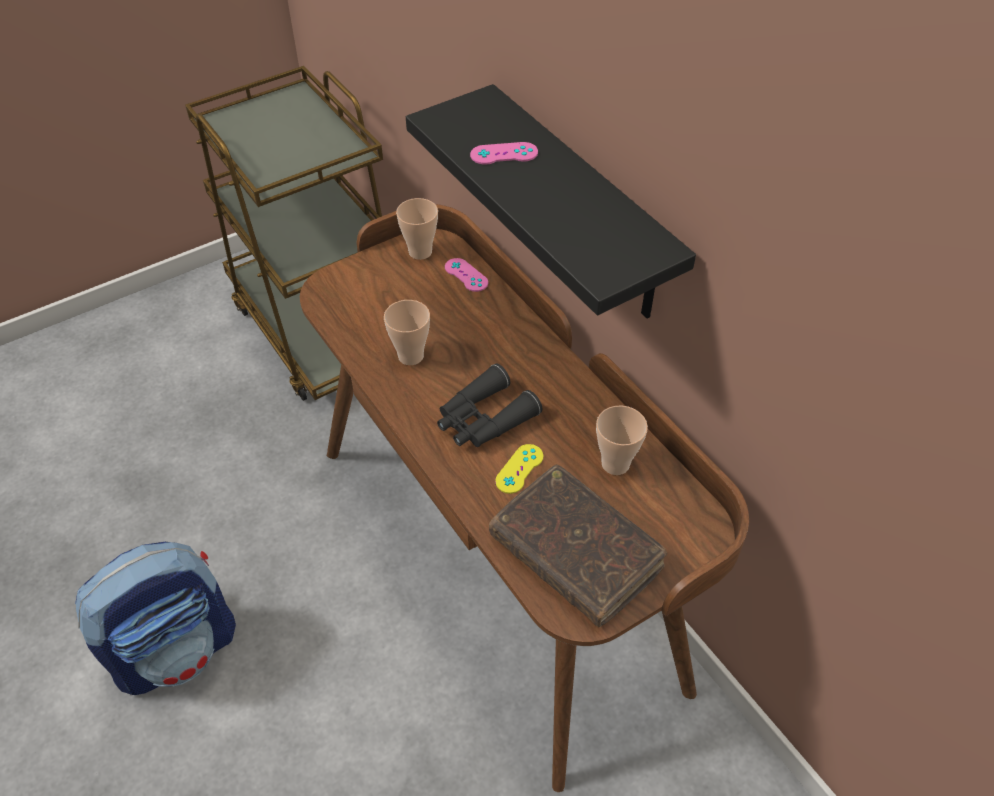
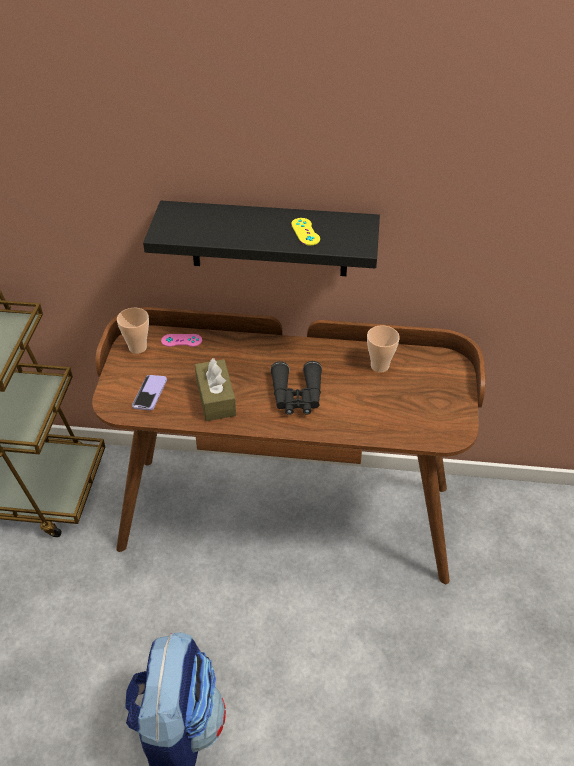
camera: 50 degrees left, 5 degrees down
(366, 303) = (150, 393): none -> phone
(411, 356) = (216, 398): cup -> brown tissue box
(504, 154) = (227, 227): pink game controller -> none
(519, 469) = (345, 402): yellow game controller -> yellow game controller (305, 232)
(575, 553) = (419, 414): brown book -> none

